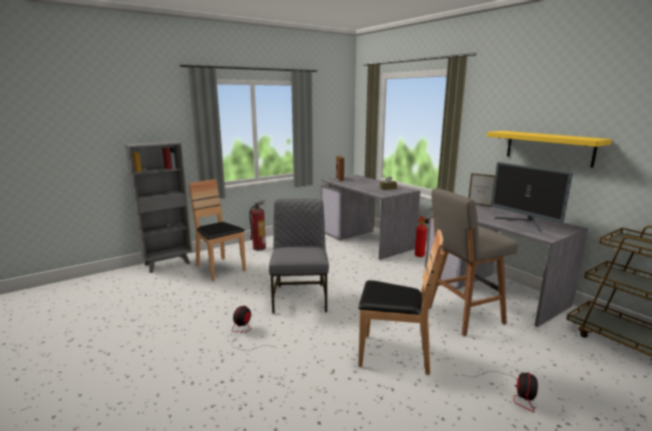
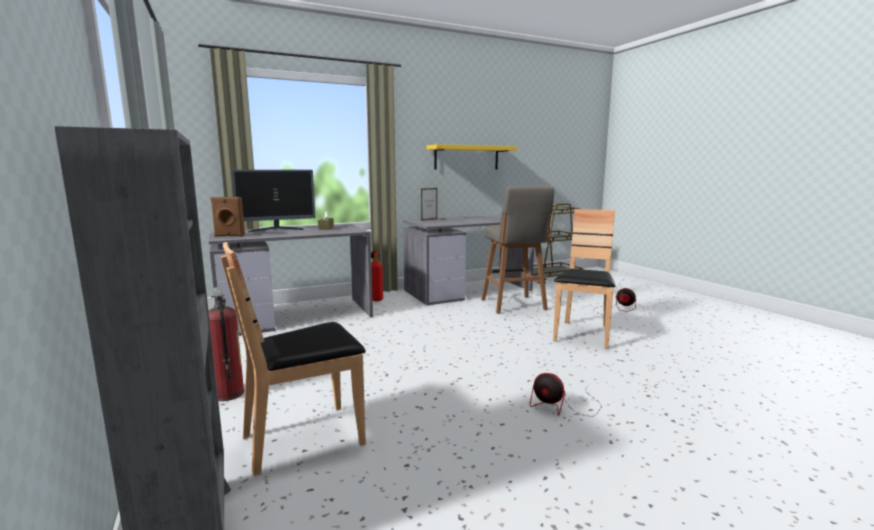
camera: 80 degrees left, 5 degrees down
(300, 297) = (462, 366): grey chair -> none
(524, 223) = (489, 219): monitor -> monitor (277, 229)

